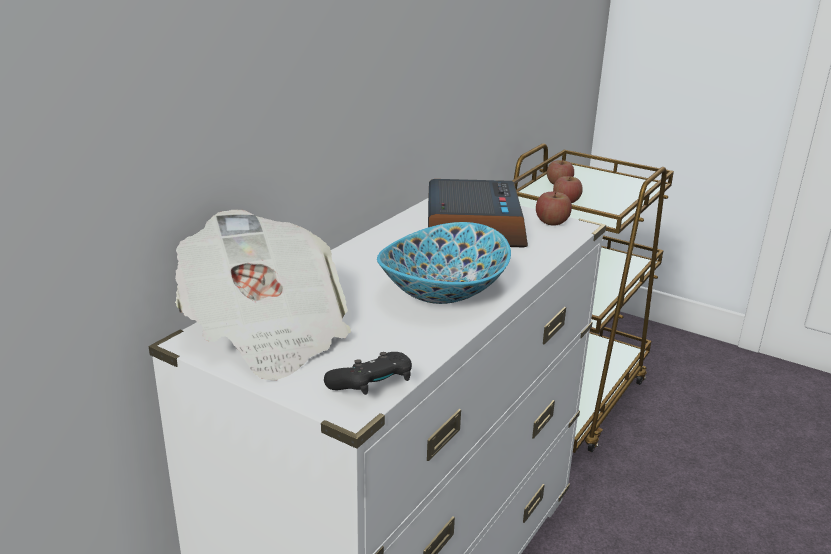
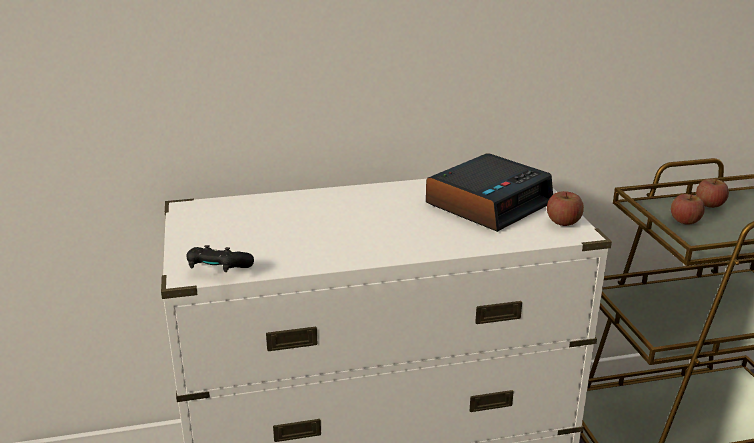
camera: 45 degrees right, 0 degrees up
(266, 332) = (227, 218): newspaper -> none
(444, 292) = (372, 237): bowl -> none

